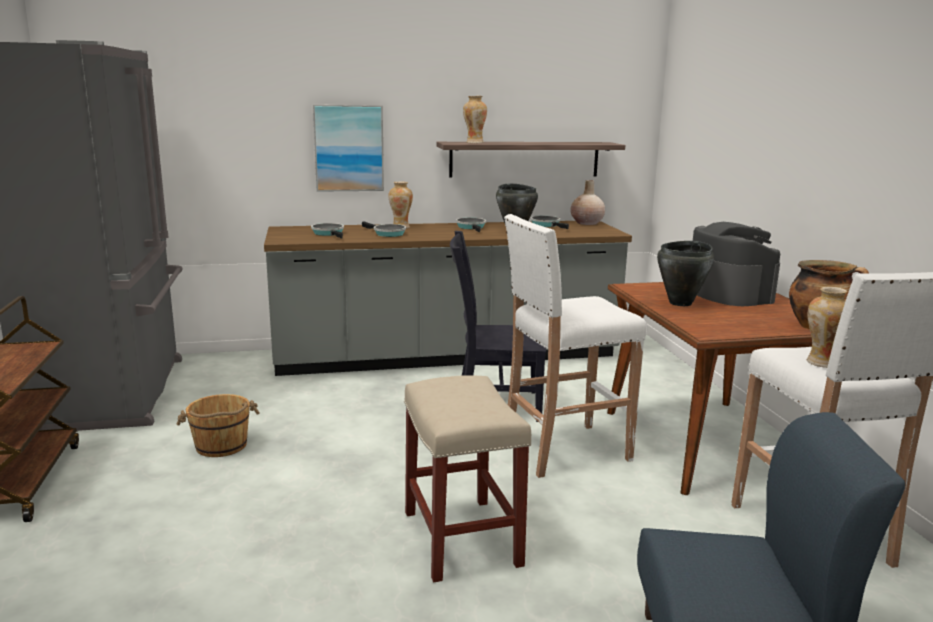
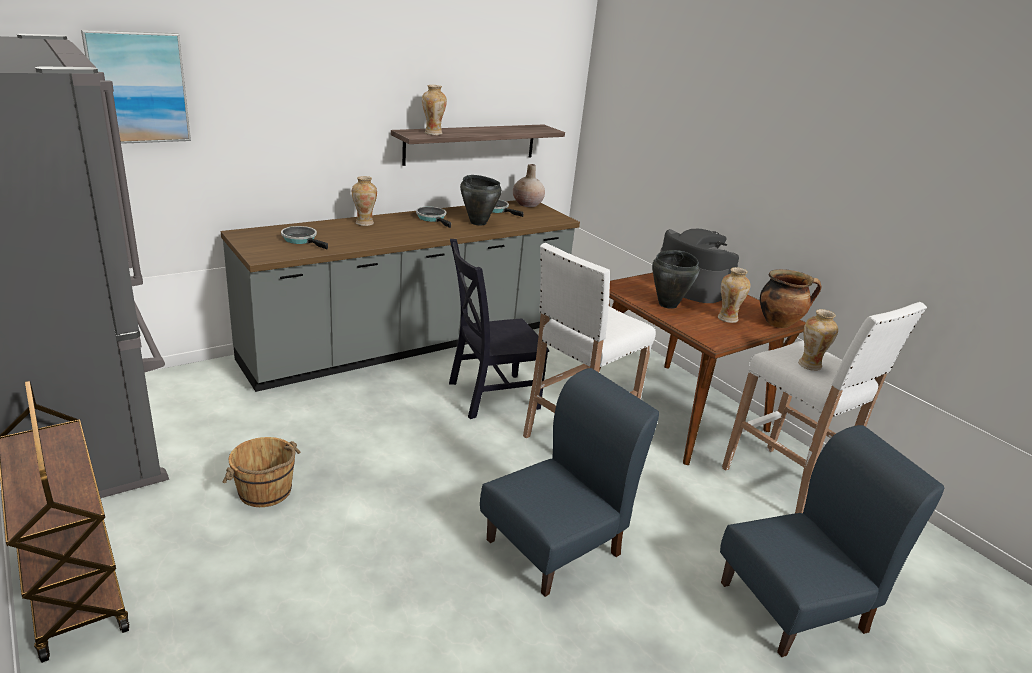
camera: 25 degrees left, 10 degrees up
(349, 148) = (302, 140): picture -> picture (138, 88)
(387, 233) = (361, 235): frying pan -> none
(462, 539) = (555, 547): beige stool -> blue chair
(747, 318) = (727, 318): none -> vase

